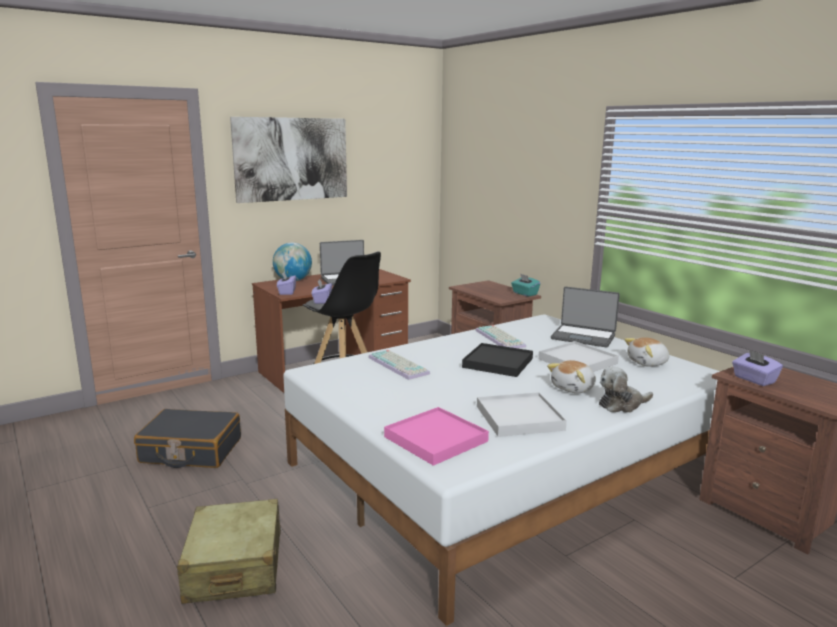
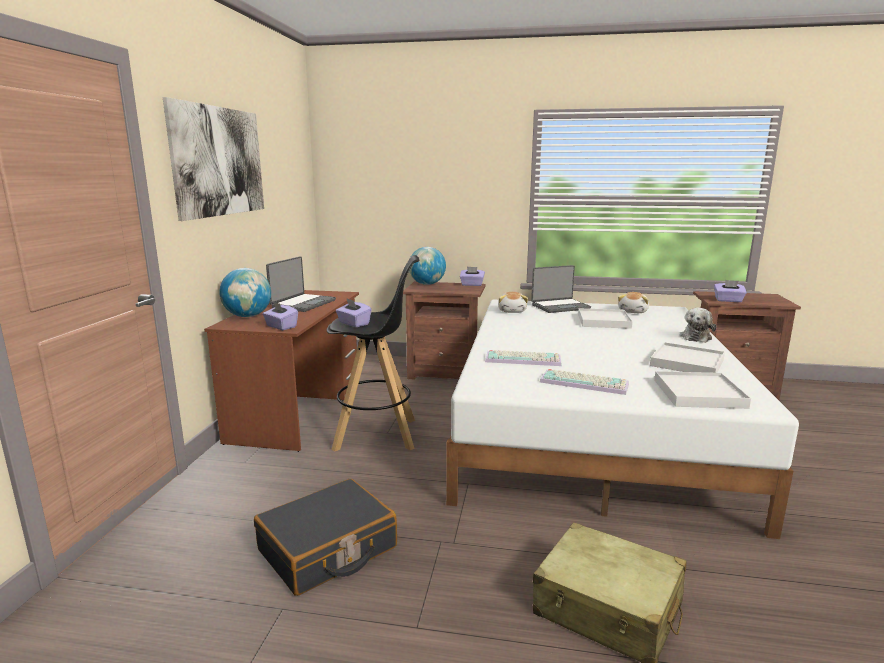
camera: 45 degrees left, 0 degrees up
(435, 439) = (699, 394): pink tray -> white tray
(488, 285) = (427, 284): none -> globe
(497, 363) = (571, 336): black tray -> none
(501, 338) = (522, 321): keyboard -> keyboard (585, 383)
(524, 294) = (472, 284): turquoise tissue box -> purple tissue box
(574, 388) = (652, 336): plush toy -> plush toy (512, 311)

